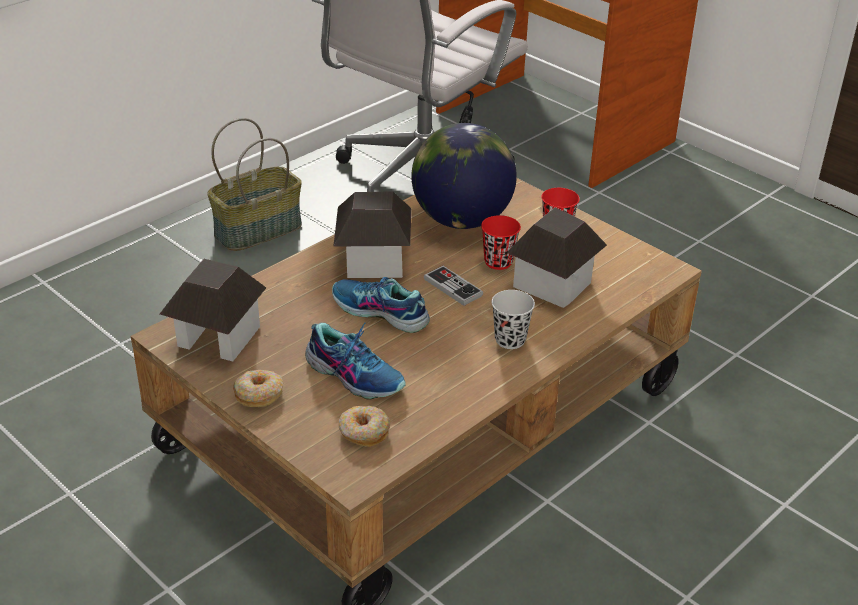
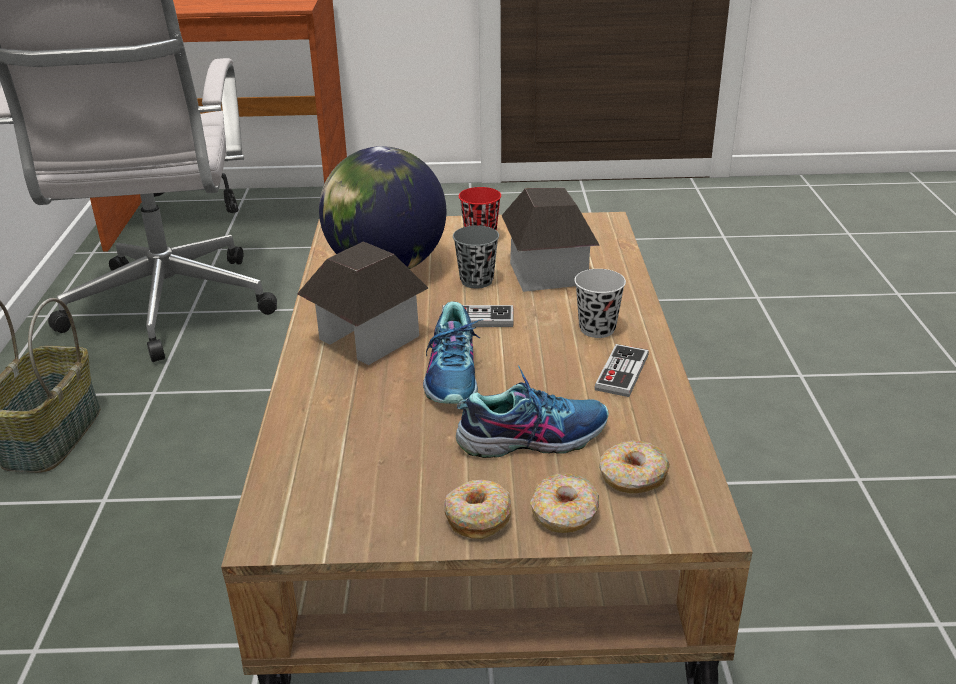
camera: 45 degrees left, 5 degrees down
(218, 337) = (333, 497): toy house -> none
(299, 423) = (564, 513): none -> donut
(379, 313) = (454, 374): shoe -> shoe turned 75 degrees counterclockwise
(471, 375) = (622, 373): none -> game controller
(498, 262) = (476, 281): red cup -> grey cup

